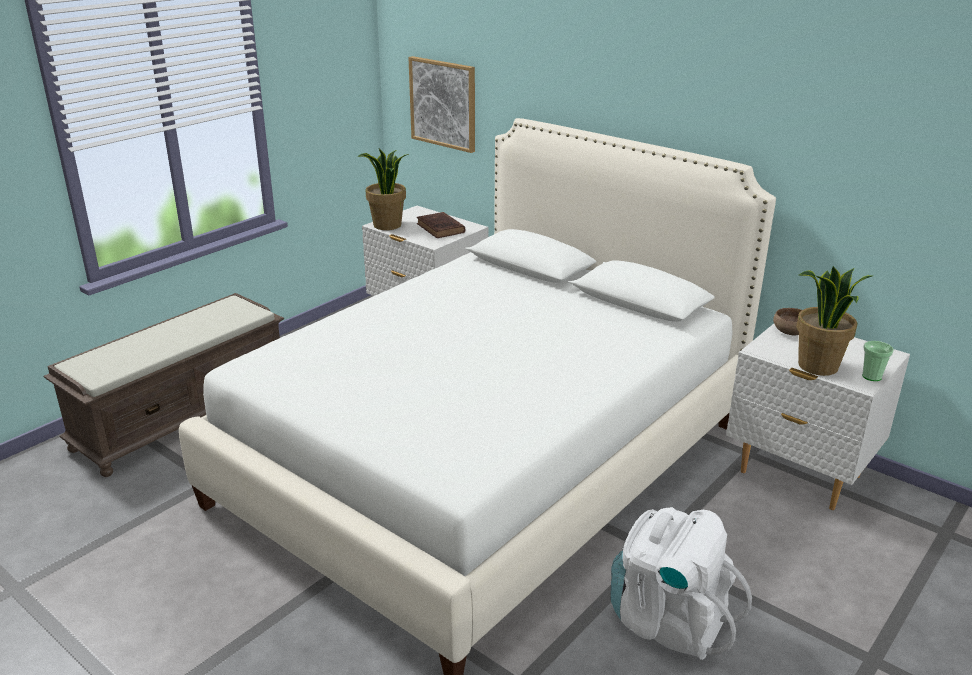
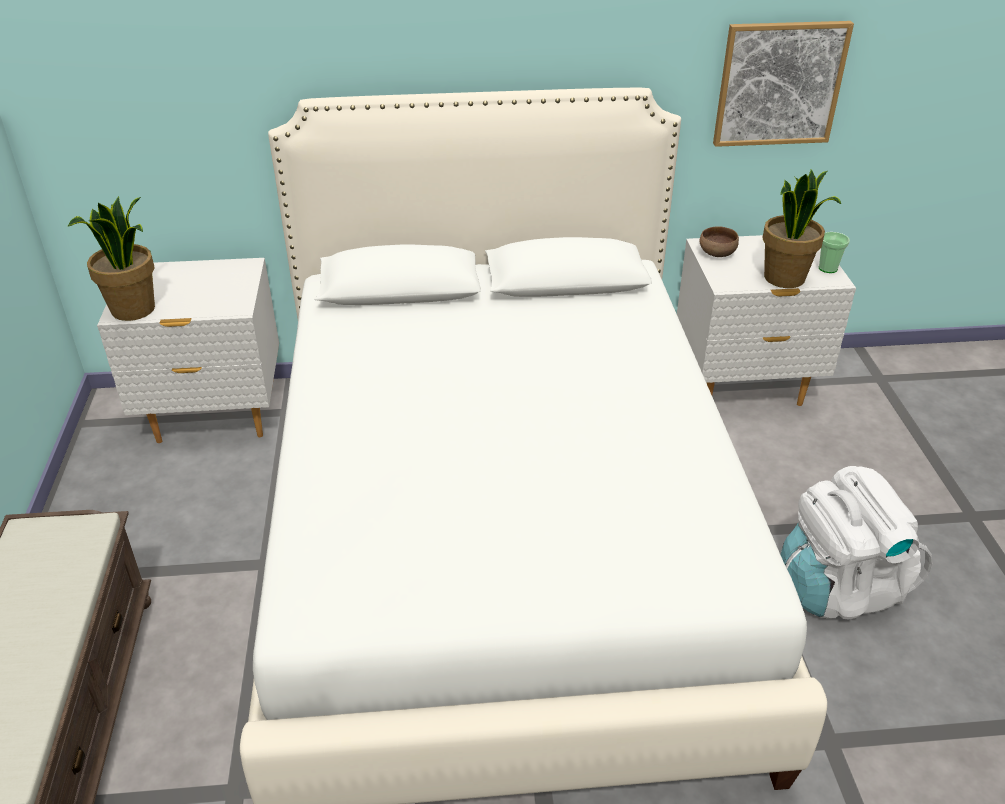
camera: 45 degrees left, 10 degrees up
(441, 229) = (213, 284): brown book -> none
(443, 103) = (141, 105): picture -> picture (779, 84)

